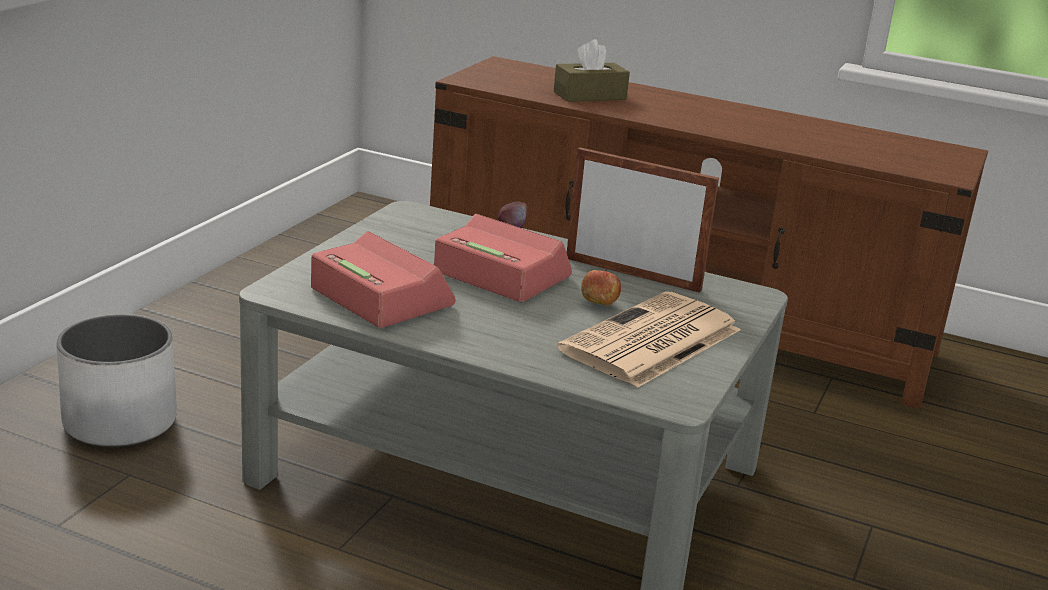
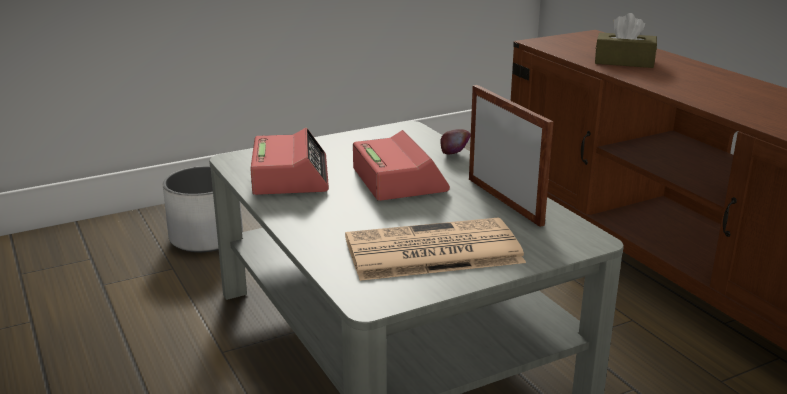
camera: 40 degrees right, 0 degrees up
(599, 304) = (437, 215): apple -> none

